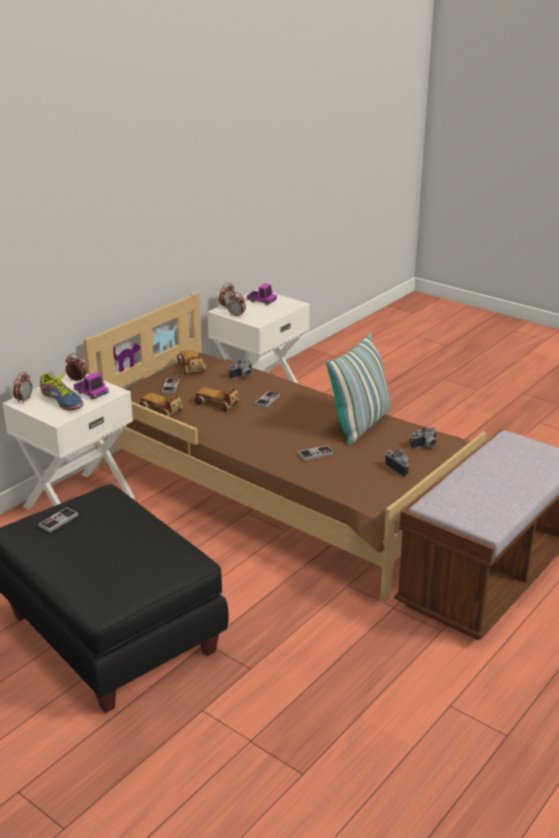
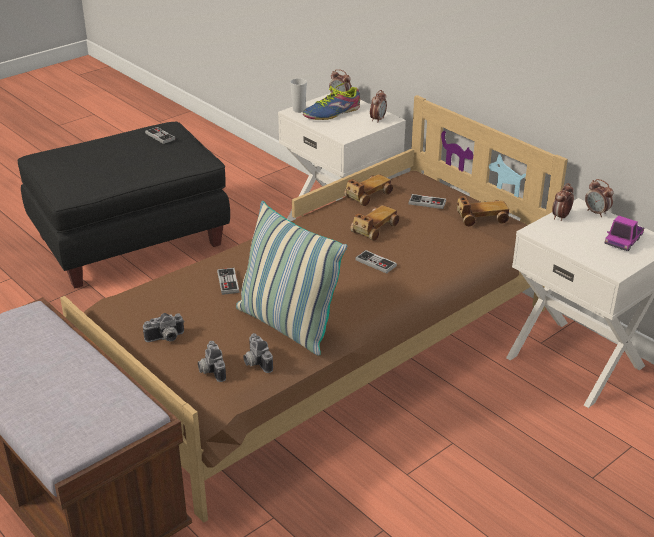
camera: 100 degrees right, 5 degrees up
(54, 417) = (299, 110): none -> cup
(91, 393) = (345, 126): toy truck -> none
(242, 376) = (449, 251): camera -> camera (255, 362)

